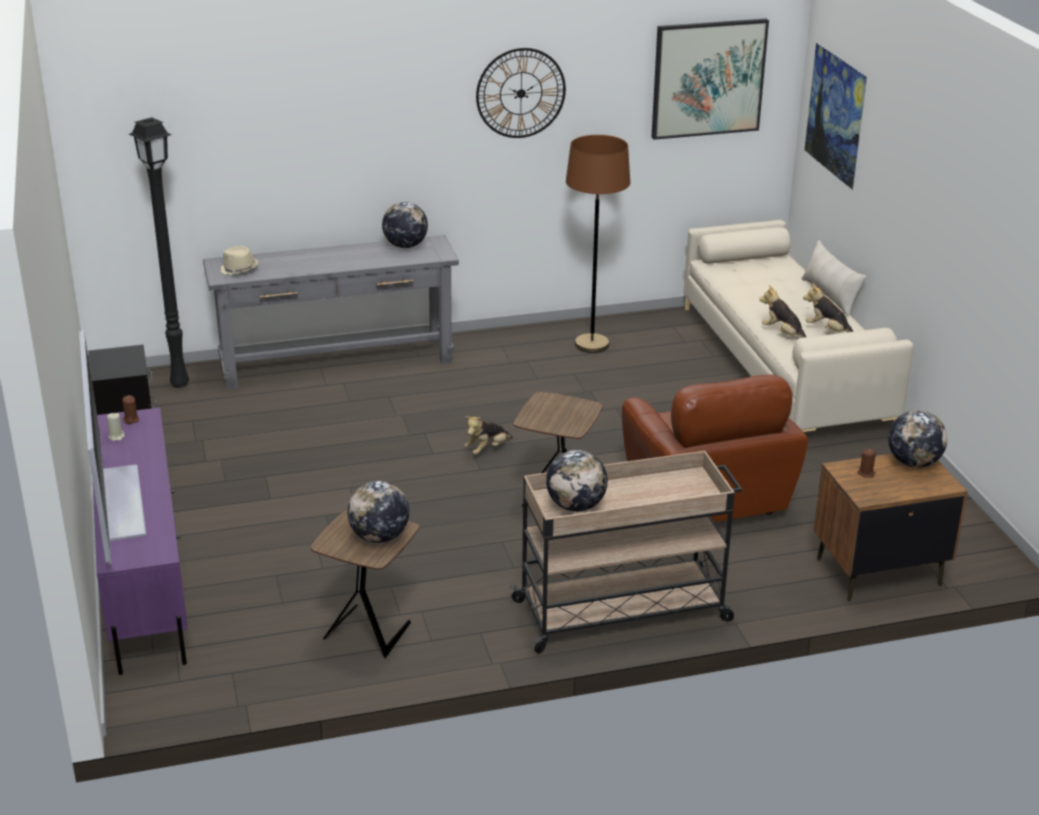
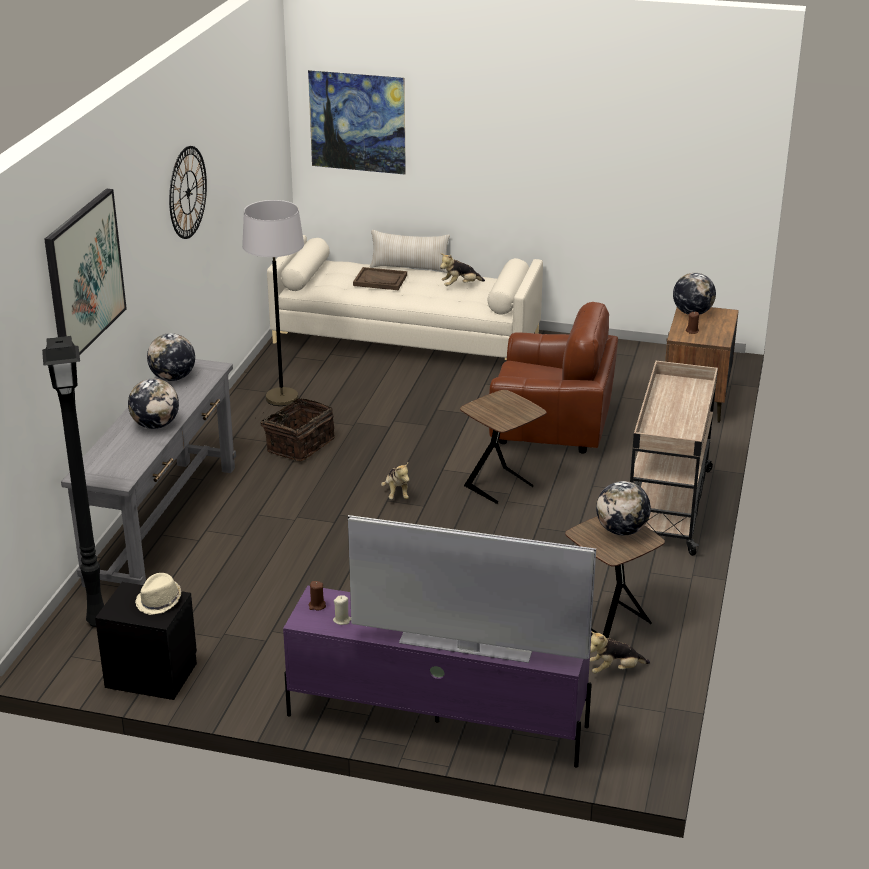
camera: 60 degrees left, 0 degrees up
(239, 270) = (115, 468): beige hat -> beige hat (159, 601)
(520, 378) = (299, 445): none -> basket
(576, 506) = (671, 432): globe -> globe (155, 425)
(592, 344) = (282, 398): brown floor lamp -> grey floor lamp
(708, 78) = (257, 128): picture -> picture (84, 275)
(779, 291) = (380, 280): none -> brown tray
(783, 334) = (445, 302): plush toy -> plush toy (614, 670)

